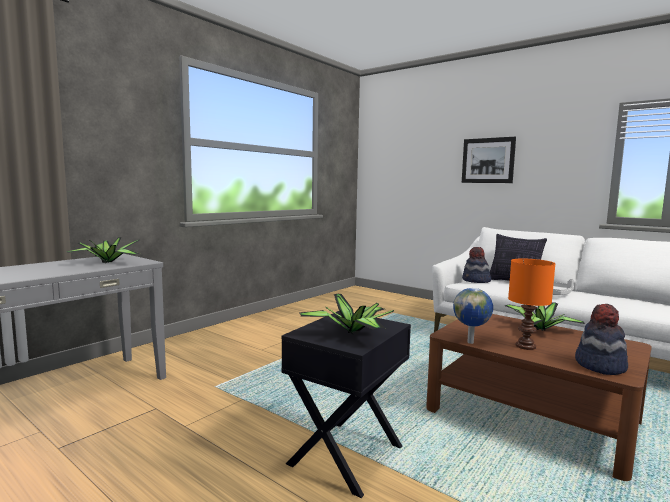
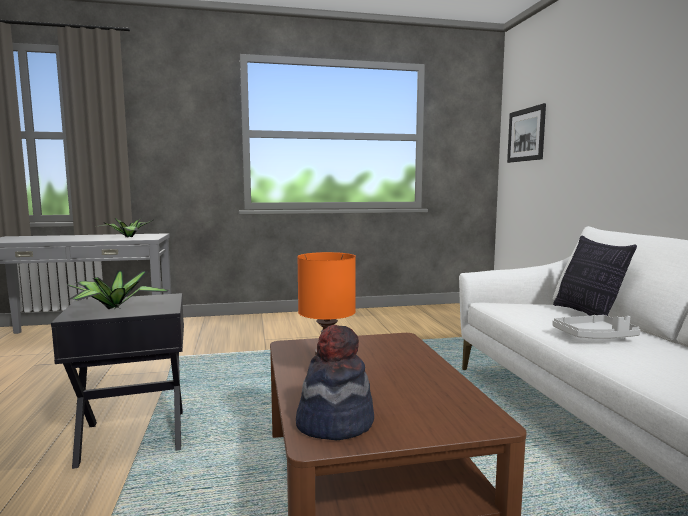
camera: 40 degrees right, 0 degrees up
(471, 342) = (286, 357): globe -> none
(476, 281) = (525, 303): hat -> none
(488, 160) = (631, 122): picture -> picture (526, 135)
(540, 330) = (415, 369): potted plant -> none

